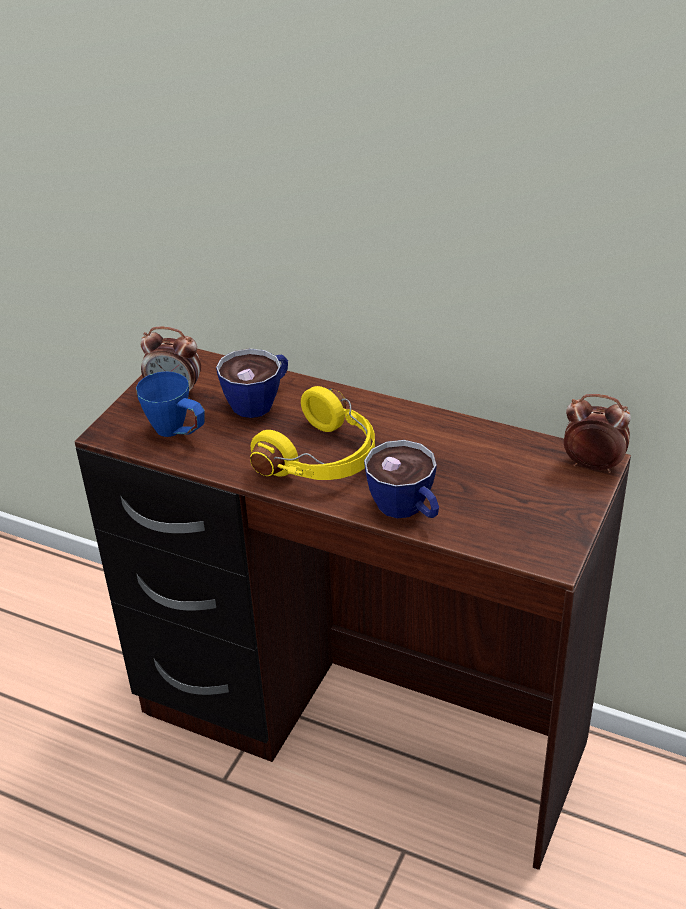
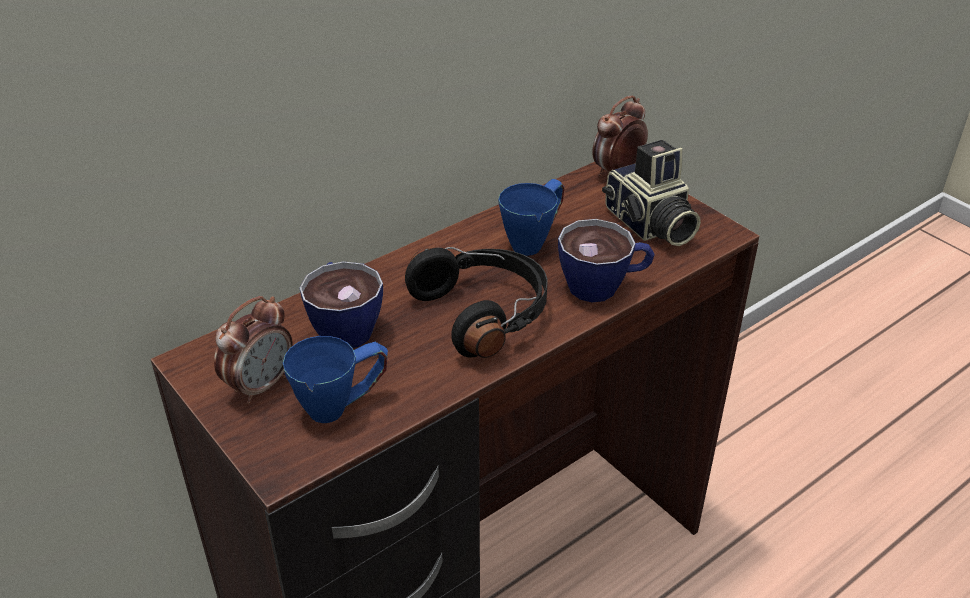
camera: 65 degrees left, 0 degrees up
(323, 459) = (484, 313): yellow headphones -> black headphones
(439, 452) = (534, 240): none -> blue mug
(522, 509) = (649, 225): none -> camera

